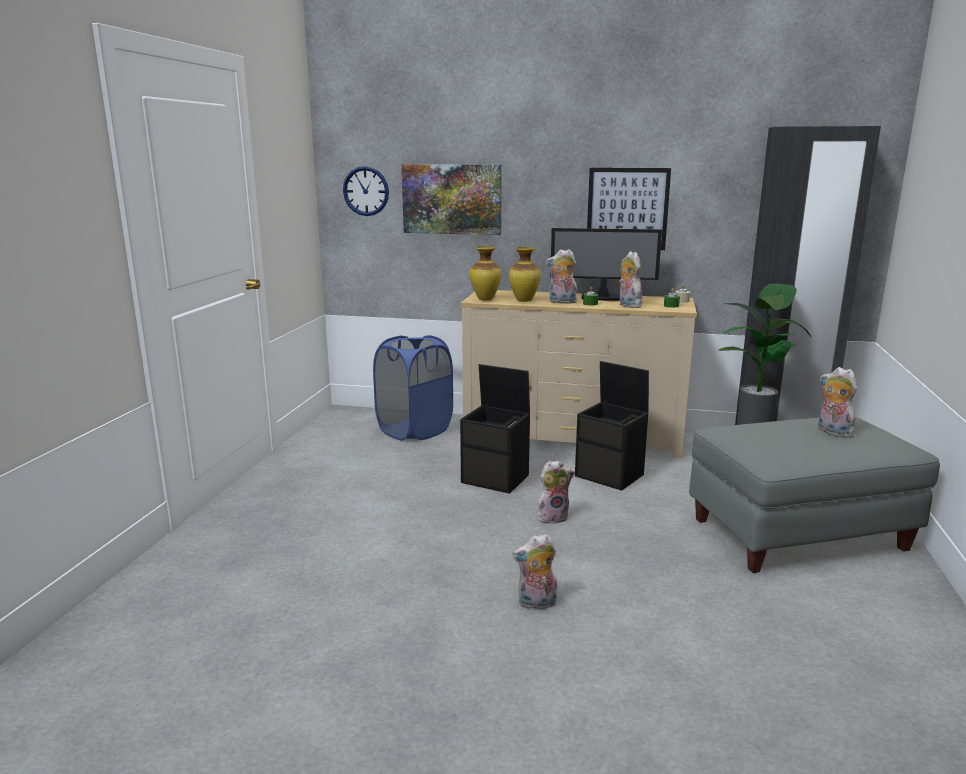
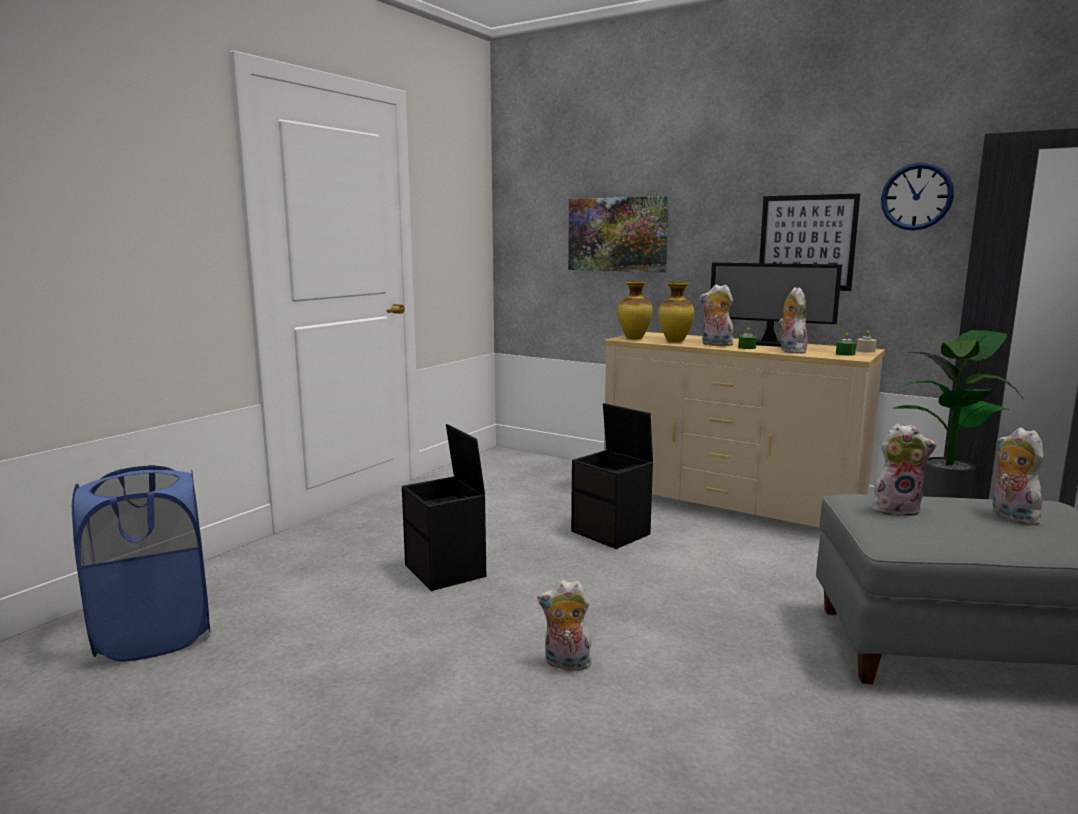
camera: 20 degrees right, 5 degrees down
(366, 191) = (536, 227): wall clock -> wall clock (916, 197)
(414, 430) = (560, 477): blue laundry basket -> blue laundry basket (155, 634)
(553, 517) = (648, 579): plush toy -> plush toy (896, 509)
(611, 475) = (747, 548): black storage box -> black storage box (446, 571)

